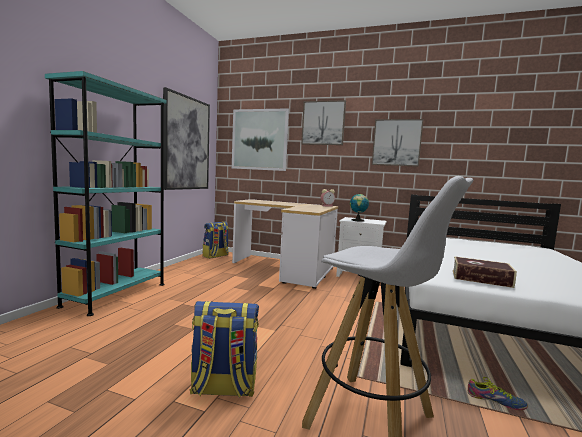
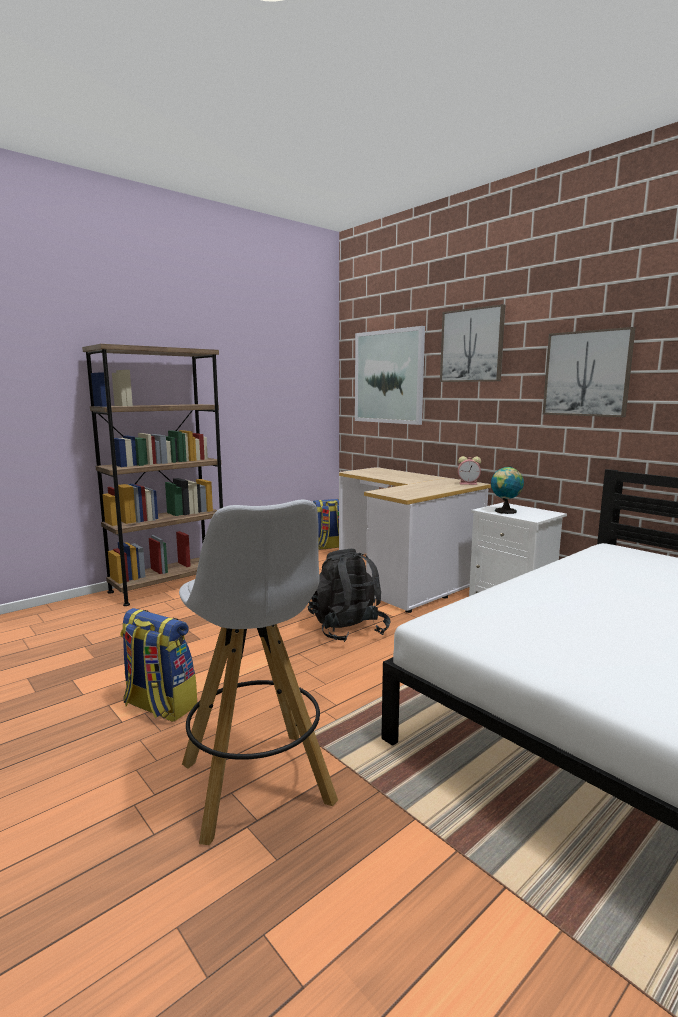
camera: 30 degrees right, 5 degrees up
(116, 295) = (169, 586): turquoise bookcase -> brown bookcase
(186, 143) = (282, 392): picture -> none
(292, 304) = (347, 629): none -> black backpack
(481, 278) = (509, 638): book -> none
(496, 402) = (450, 823): shoe -> none

